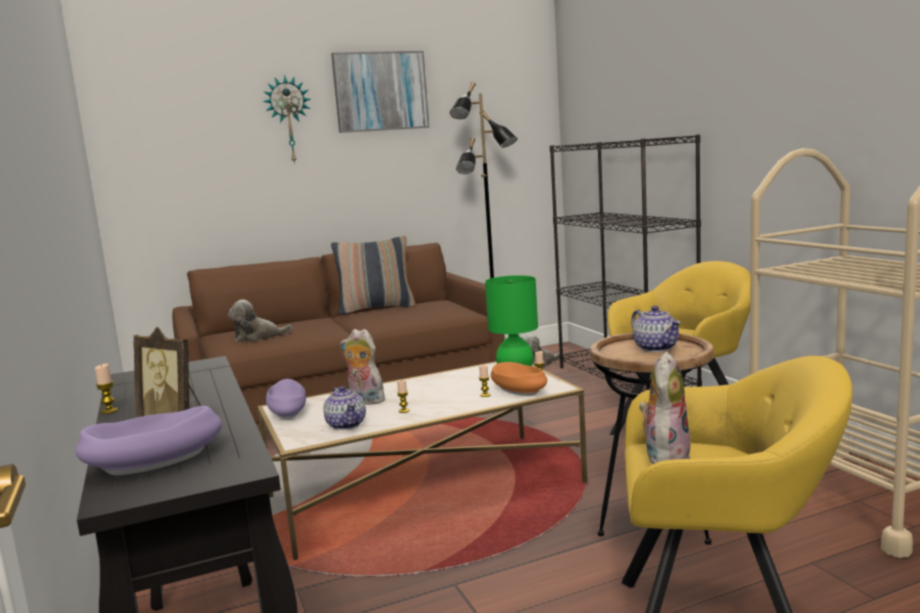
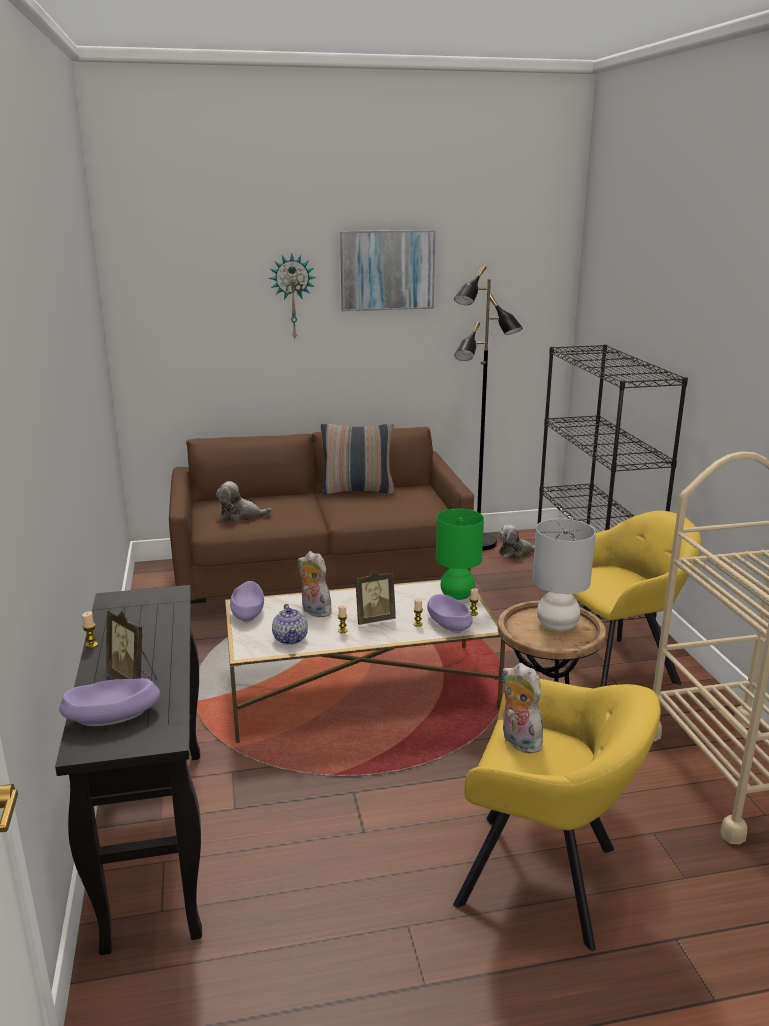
camera: 10 degrees right, 10 degrees up
(435, 398) = (374, 619): none -> picture frame
(519, 390) = (449, 624): orange bowl -> purple bowl
(656, 348) = (557, 625): teapot -> grey table lamp
(665, 456) = (518, 741): plush toy -> plush toy turned 75 degrees counterclockwise

